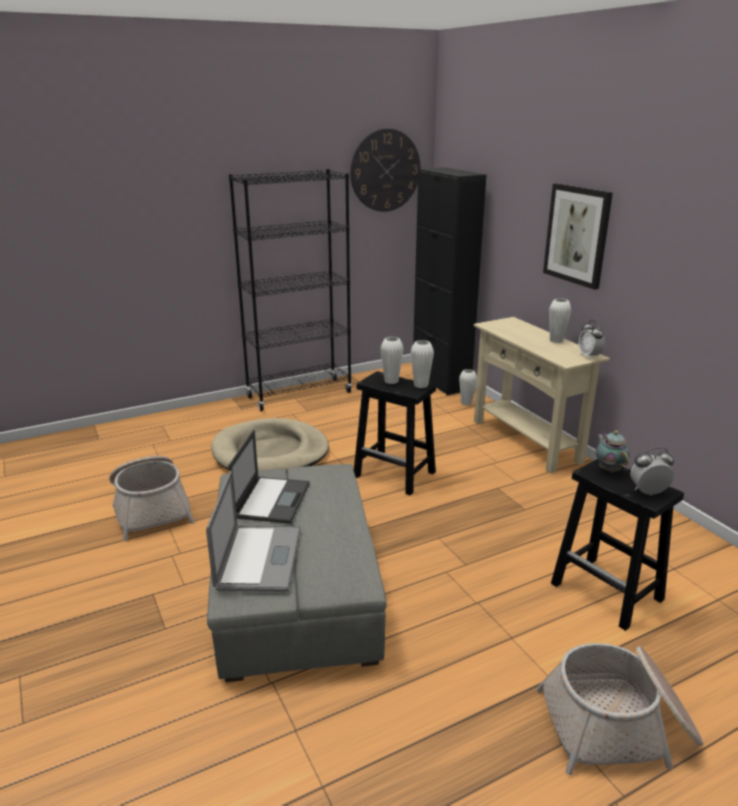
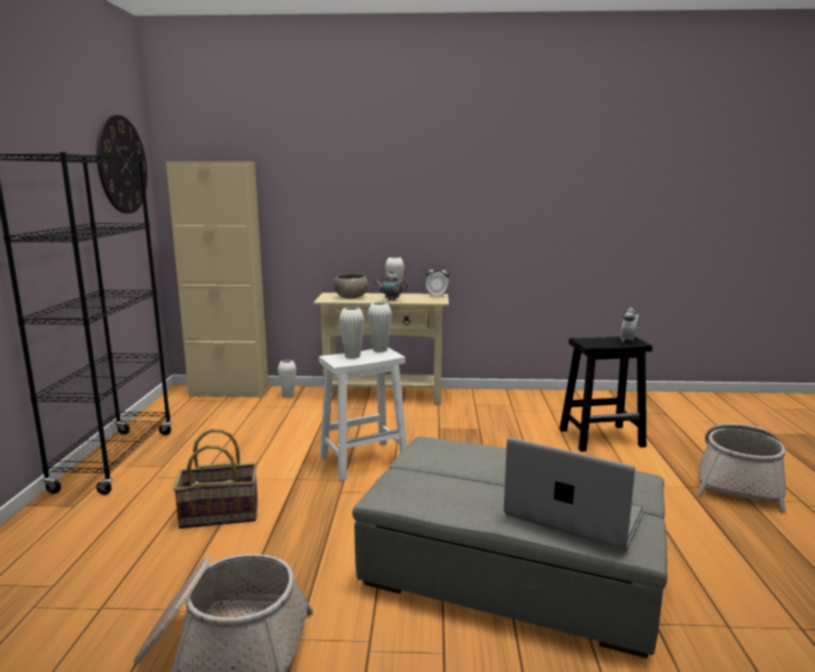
camera: 60 degrees left, 10 degrees down
(270, 452) = (220, 514): beige dog bed -> basket
(272, 499) = (460, 484): laptop -> none
(395, 474) = (365, 460): black stool -> white stool
(441, 381) = (229, 392): black cabinet -> beige cabinet
(514, 329) = (351, 297): none -> grey bowl
(577, 235) = (387, 201): picture -> none
(608, 469) = (590, 340): teapot -> teapot (390, 300)

